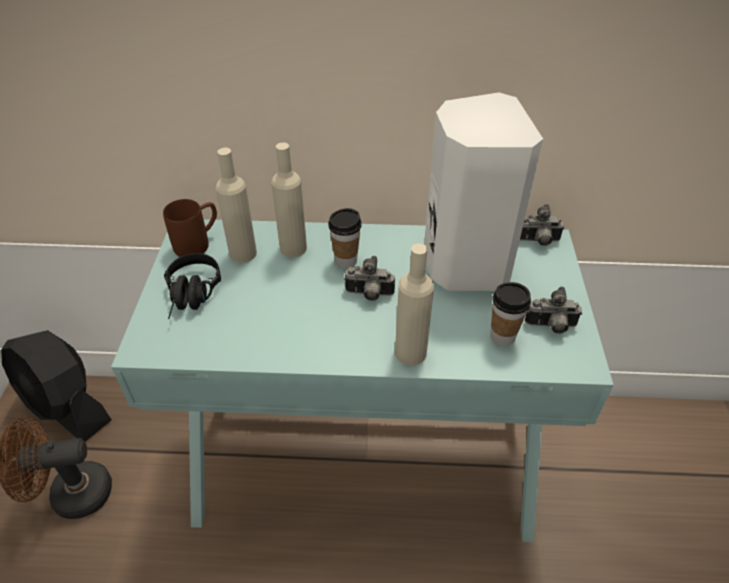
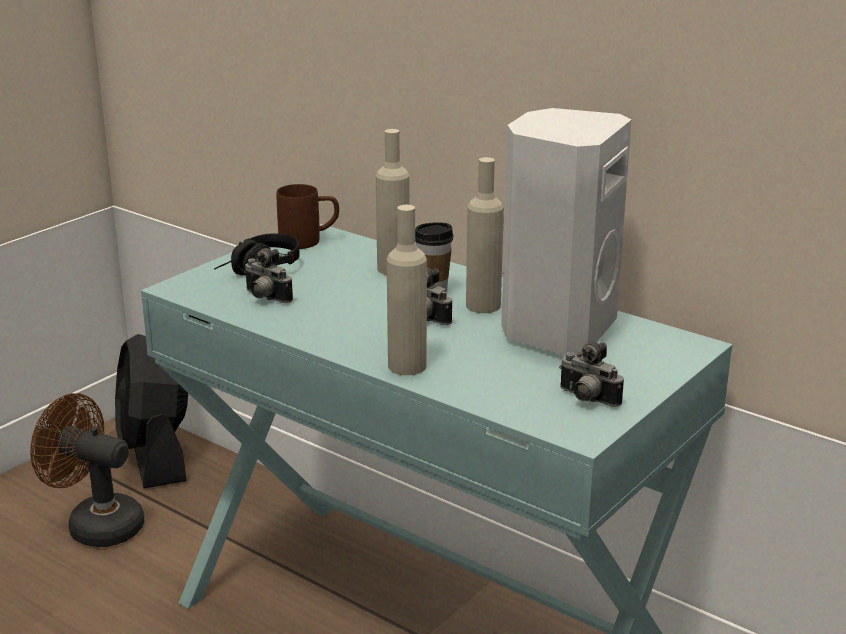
camera: 35 degrees right, 20 degrees down
(243, 253) = (340, 259): beige bottle -> beige bottle (483, 305)
(502, 336) = (520, 387): cup -> none
(537, 242) = (674, 340): camera -> camera (265, 298)

